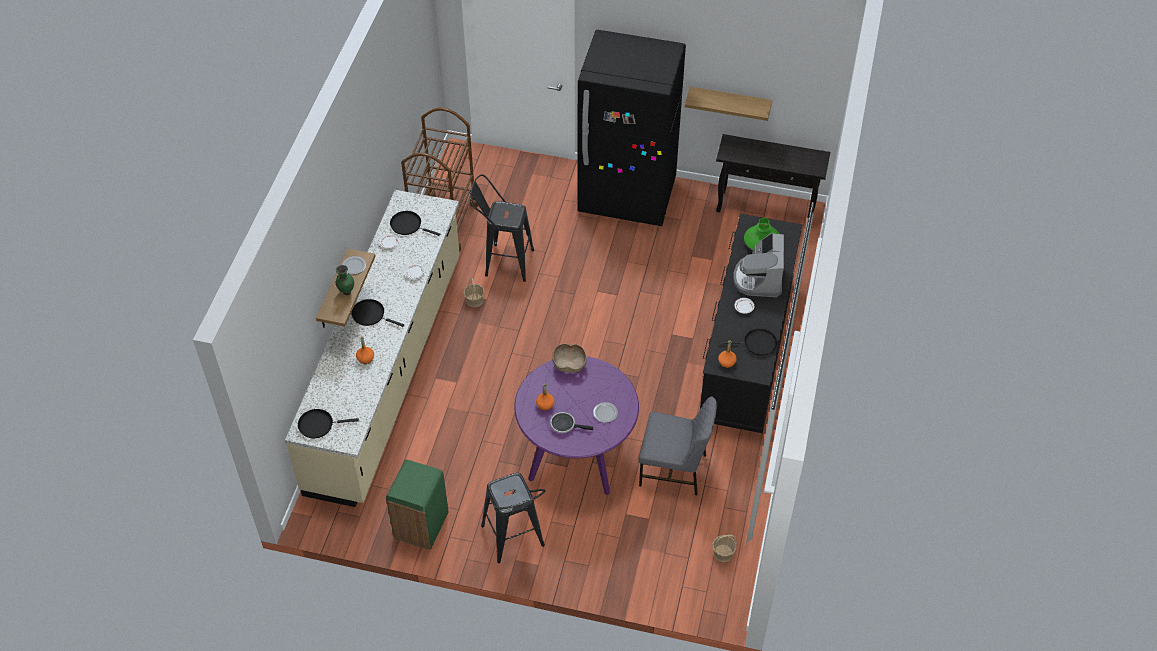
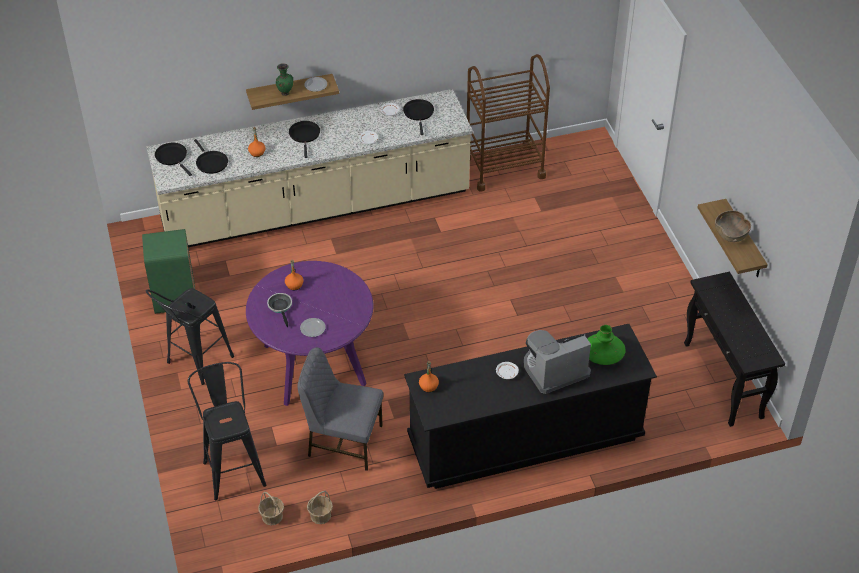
camera: 60 degrees right, 5 degrees down
(474, 300) = (433, 225): basket -> basket (320, 515)
(503, 262) = (492, 223): black stool -> black stool (233, 468)
(569, 365) = (350, 282): brown bowl -> brown bowl (731, 234)
(627, 197) = (643, 271): black fridge -> none
(674, 469) = (343, 441): grey chair -> grey chair turned 120 degrees clockwise
(757, 344) = (469, 401): black frying pan -> black frying pan (211, 162)

